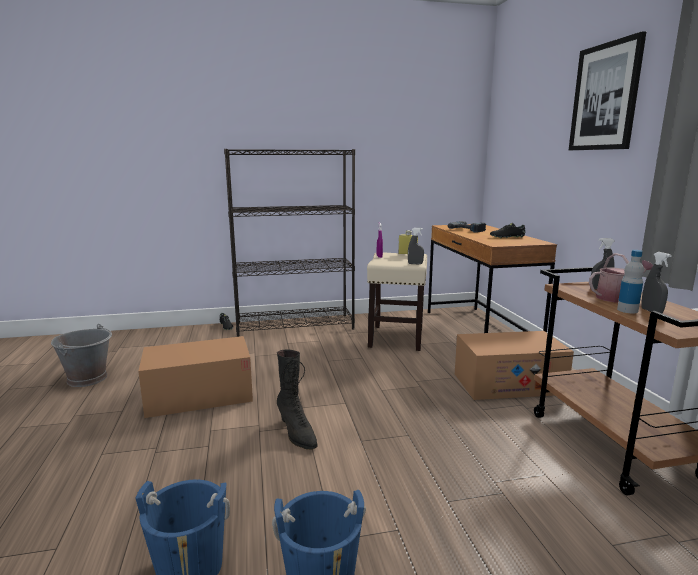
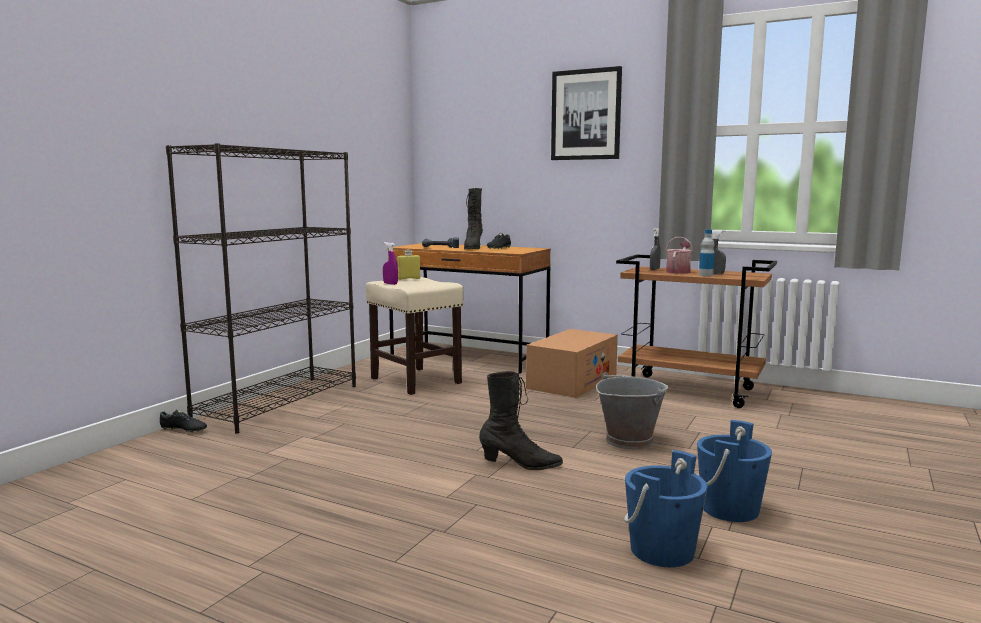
camera: 50 degrees left, 5 degrees down
(88, 378) = (136, 540): grey bucket -> grey bucket (629, 440)
(199, 395) = (353, 485): cardboard box -> none
(415, 264) = (449, 283): grey spray bottle -> none
(486, 234) = (473, 248): none -> black boot

